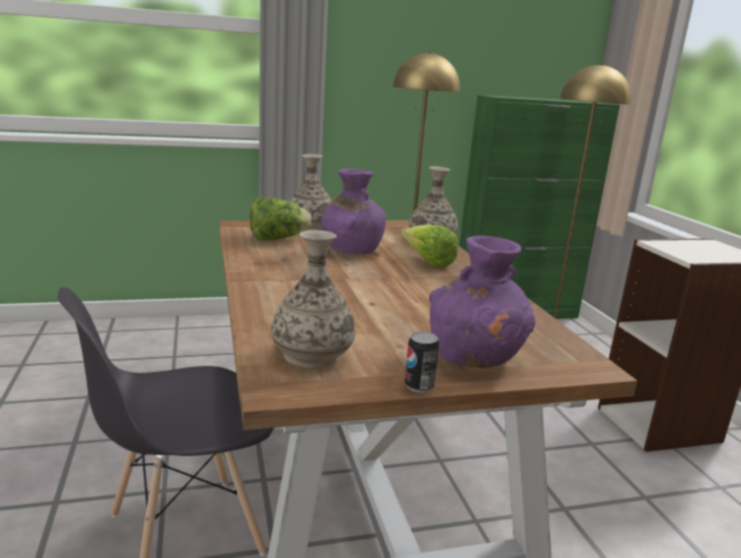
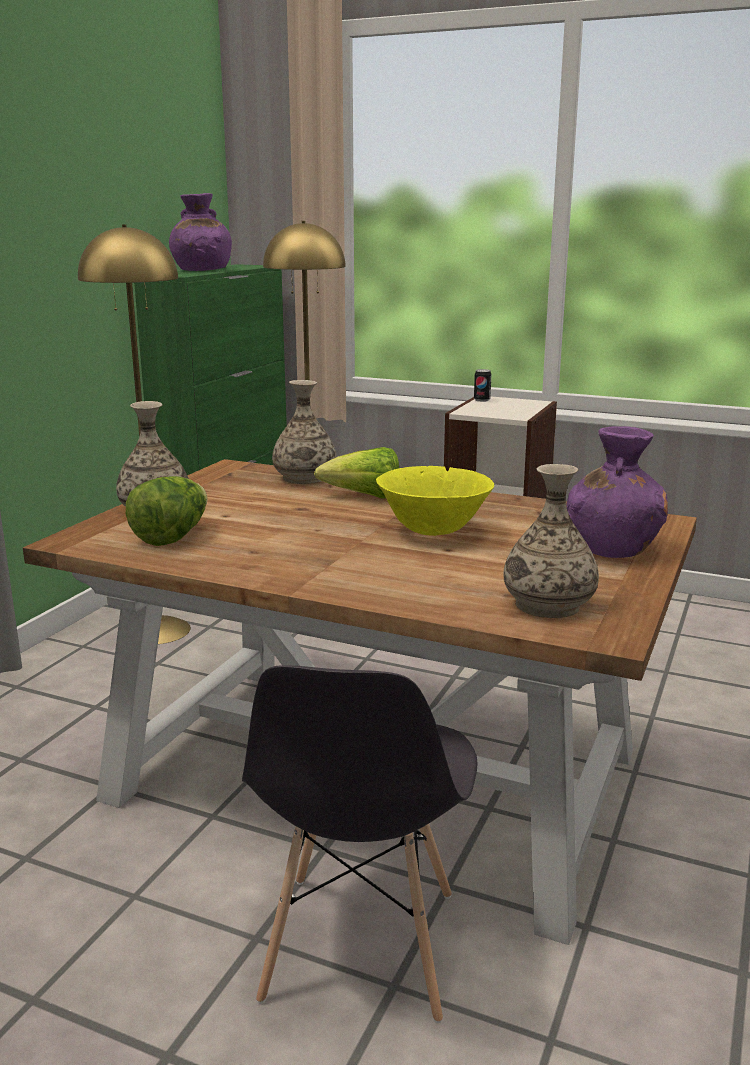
camera: 50 degrees left, 0 degrees up
(351, 250) = (273, 515): purple vase -> purple vase (201, 270)
(397, 292) = (432, 532): none -> yellow bowl
(419, 386) = (650, 583): can -> can (482, 400)

